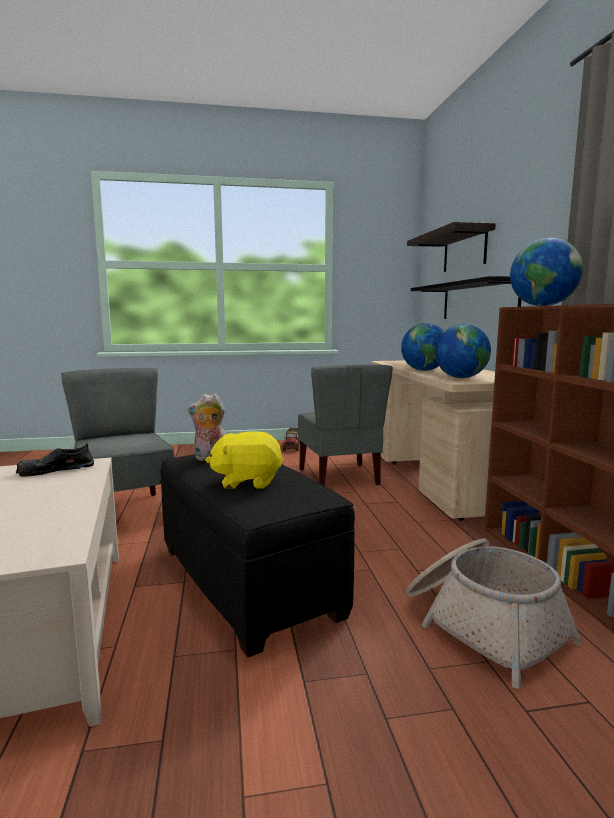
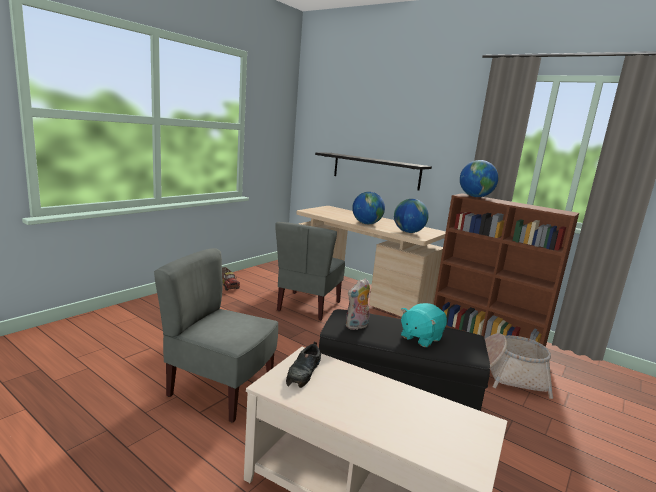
camera: 45 degrees left, 5 degrees up
(247, 481) = (420, 338): yellow plush toy -> turquoise plush toy
(340, 477) = (307, 306): grey chair -> grey chair turned 75 degrees clockwise
(464, 250) = (359, 132): shelf -> none

